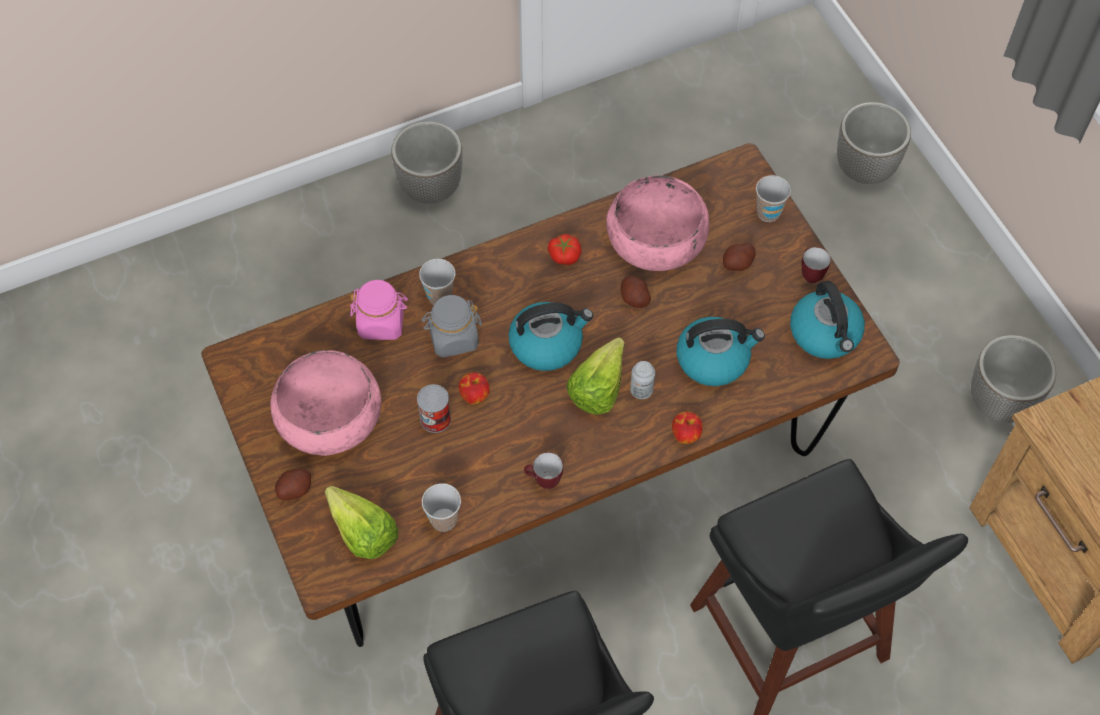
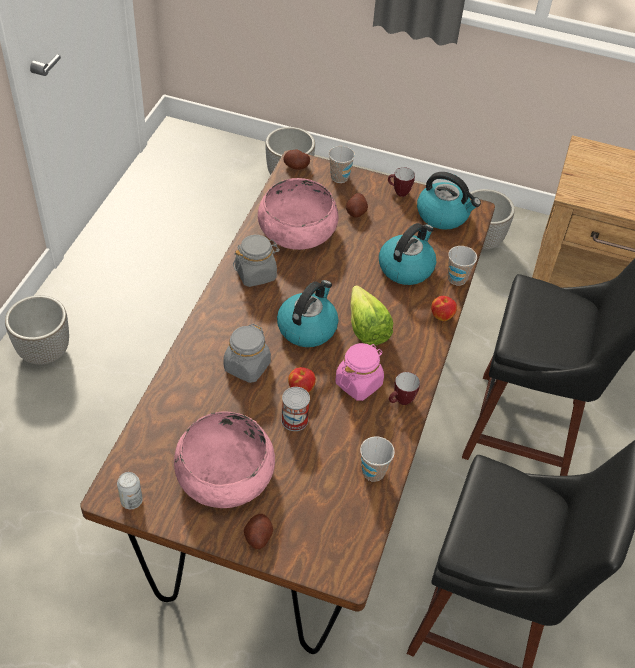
camera: 50 degrees left, 10 degrees down
(360, 527) = (329, 522): lettuce -> none
(381, 323) = (189, 392): pink jar -> pink jar (358, 383)
(439, 296) = (208, 350): cup -> cup (457, 278)
(564, 255) = (256, 274): tomato -> grey jar
(634, 298) = (325, 268): potato -> potato (296, 166)
(641, 390) = (390, 311): can -> can (131, 501)

